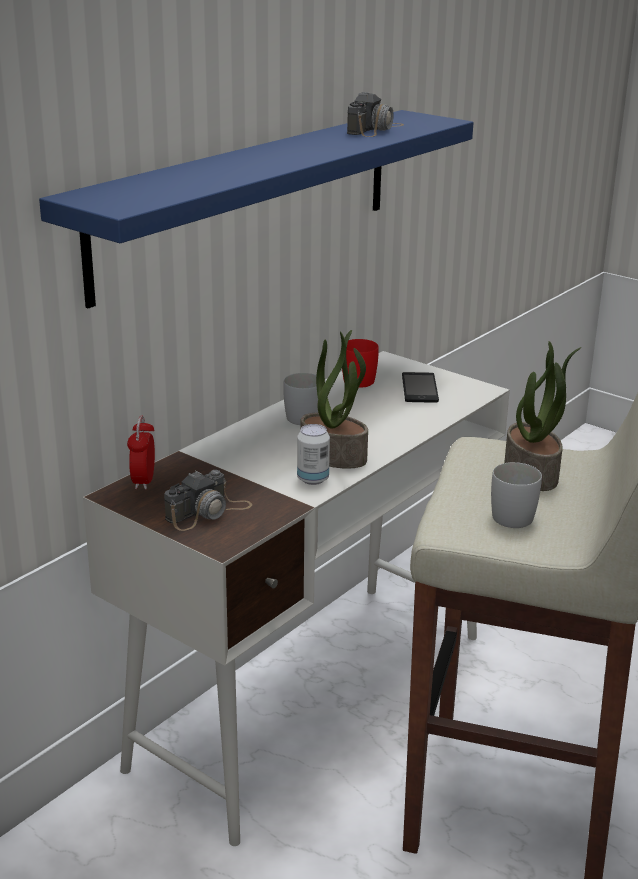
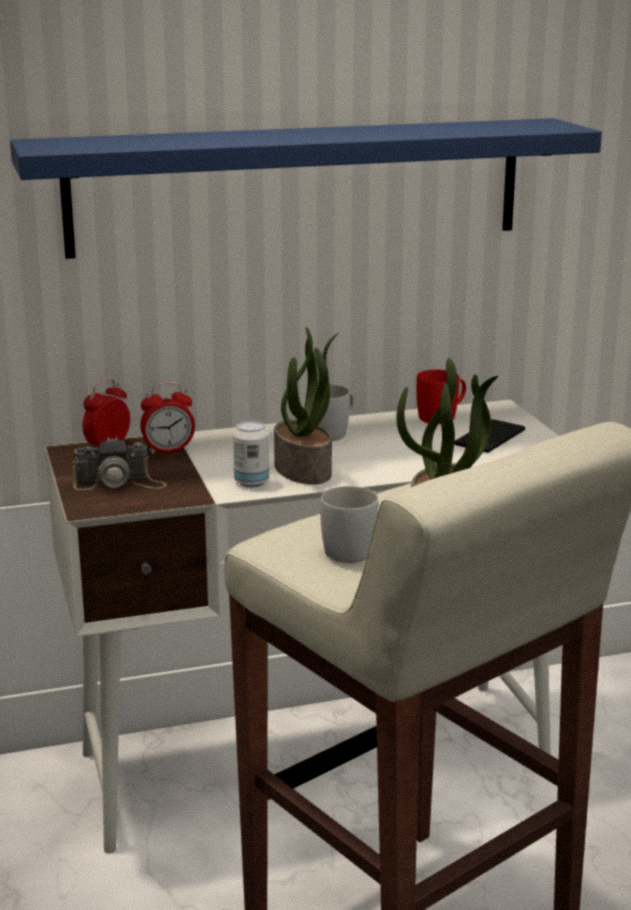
camera: 35 degrees right, 5 degrees down
(200, 469) = (168, 450): none -> alarm clock
(375, 129) = (465, 127): camera -> none

